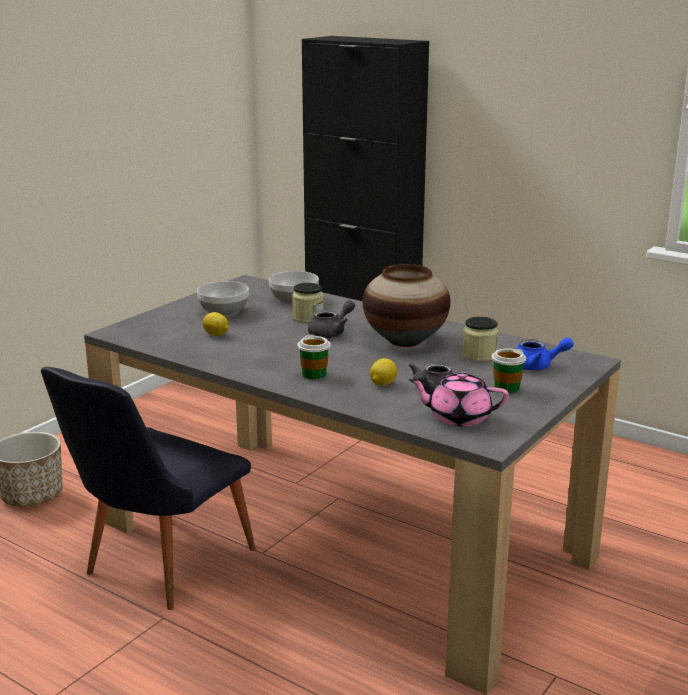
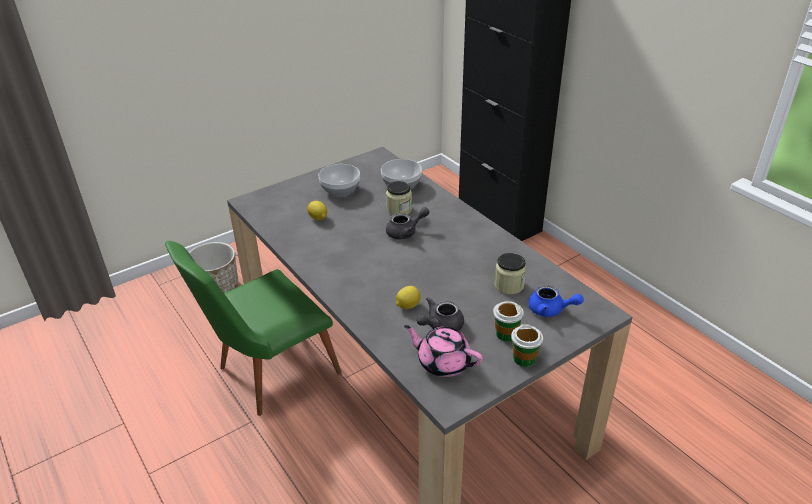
camera: 20 degrees right, 15 degrees up
(157, 567) = (267, 374): black chair -> green chair
(314, 374) = (362, 282): cup -> cup (524, 359)
(405, 341) = (458, 254): vase -> none

